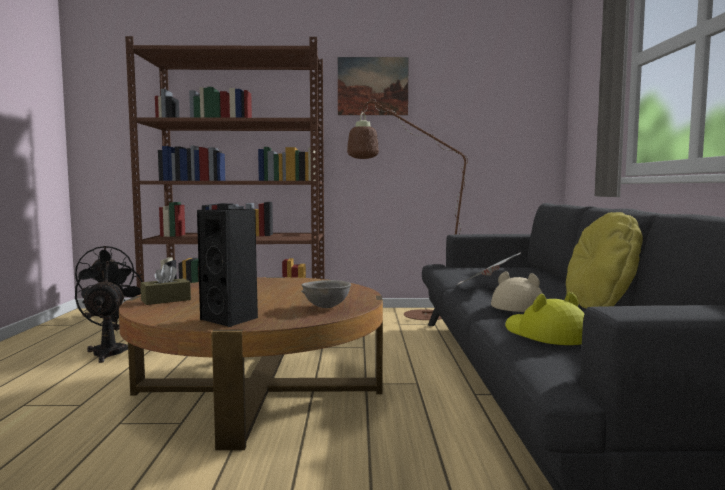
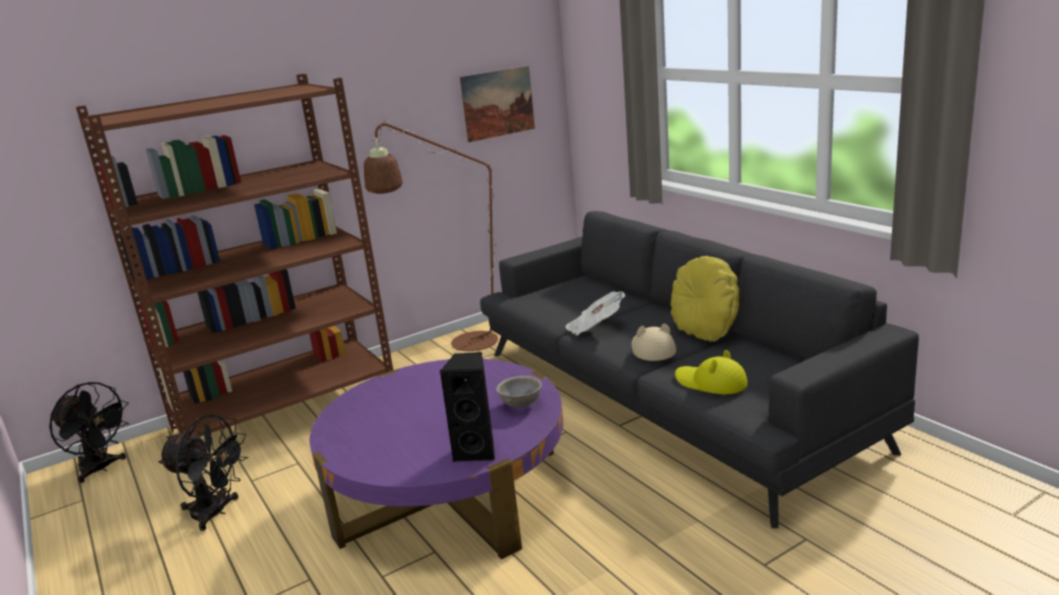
camera: 30 degrees left, 15 degrees up
(111, 351) = (216, 513): black fan -> black fan turned 150 degrees clockwise
(166, 300) = (362, 449): brown tissue box -> none
(258, 390) = (449, 493): brown coffee table -> purple coffee table
(372, 86) = (366, 95): picture -> picture (498, 103)

